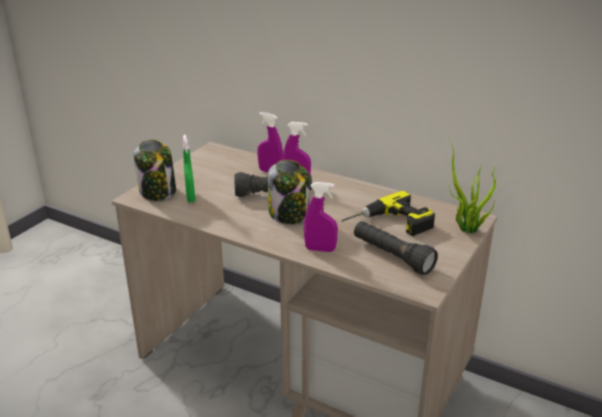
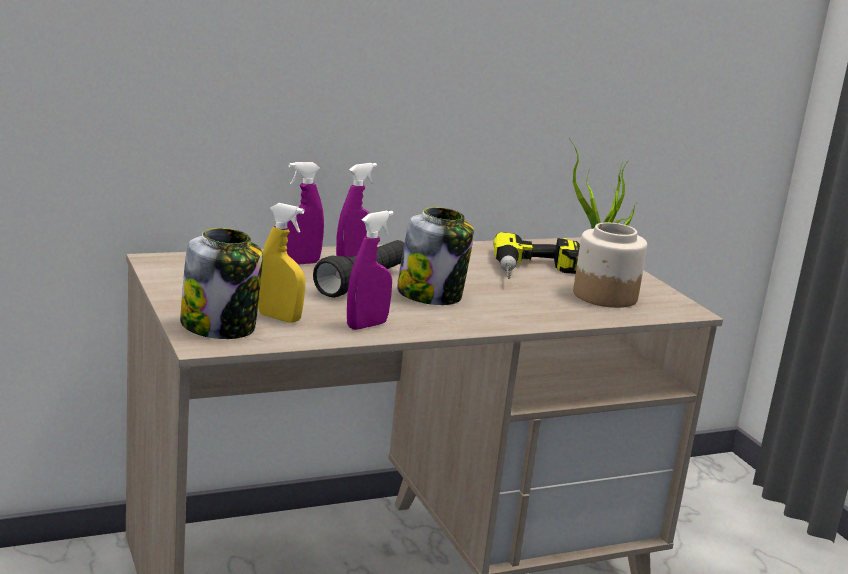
camera: 55 degrees left, 10 degrees down
(190, 197) = (279, 318): green spray bottle -> yellow spray bottle
(320, 249) = (538, 313): purple spray bottle -> purple spray bottle (367, 325)
(392, 256) = (604, 296): black flashlight -> jar

